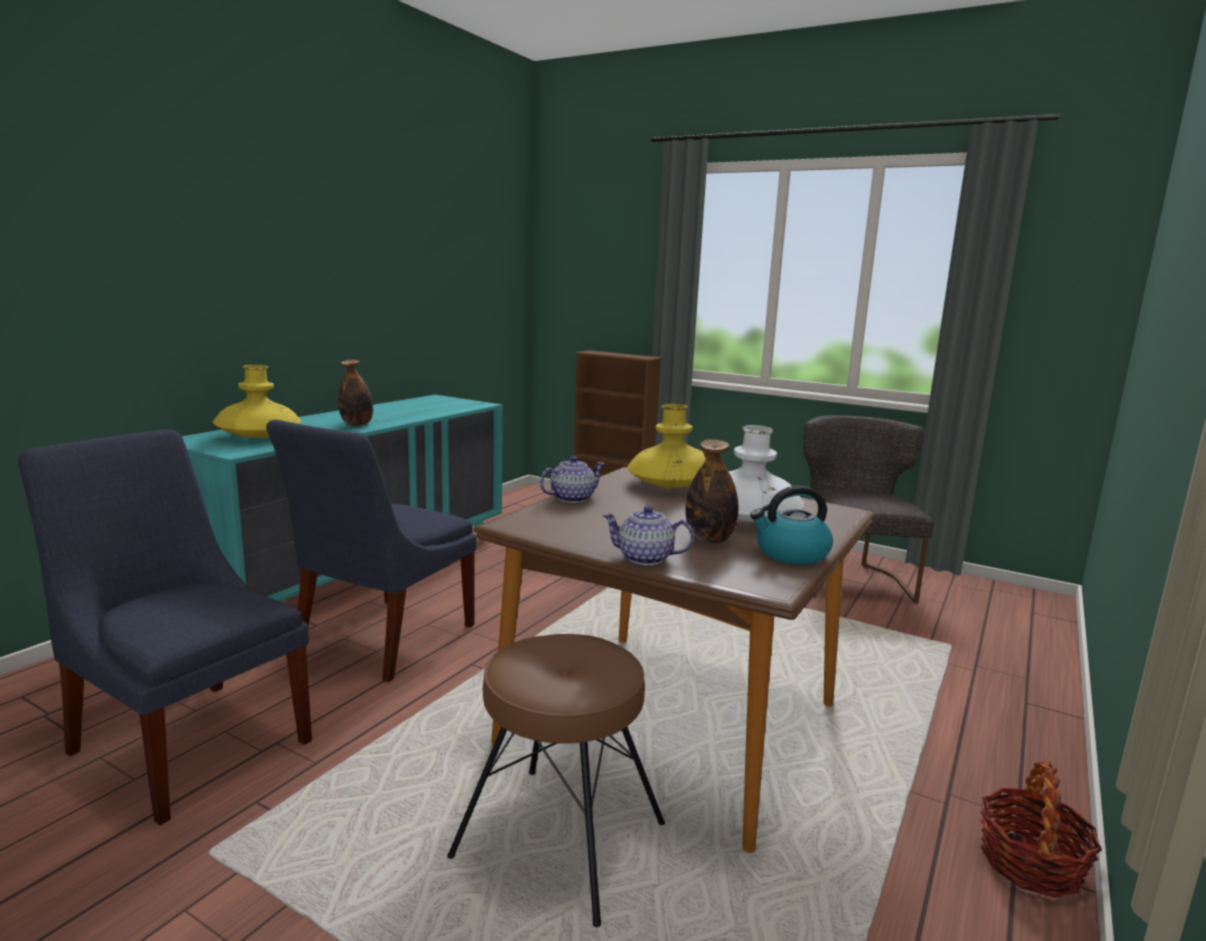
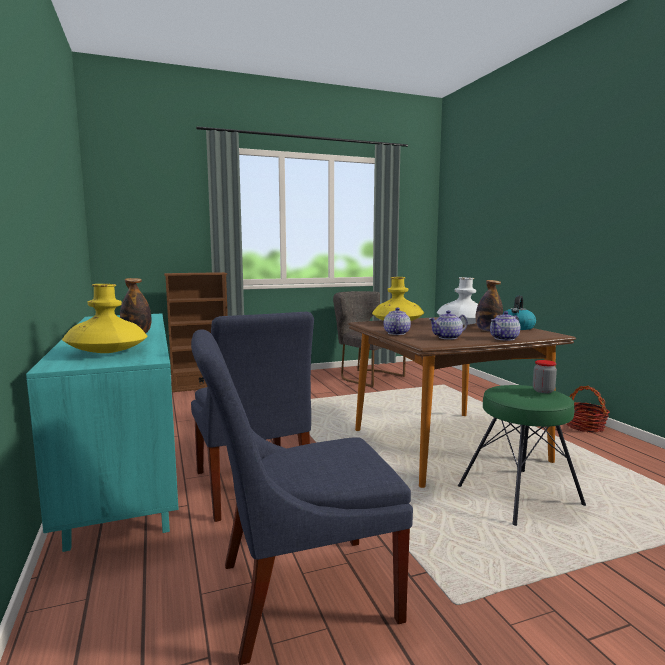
camera: 50 degrees left, 5 degrees down
(559, 842) = (520, 496): brown stool -> green stool
(586, 526) = (448, 338): none -> teapot
(598, 674) = (543, 391): none -> jar

